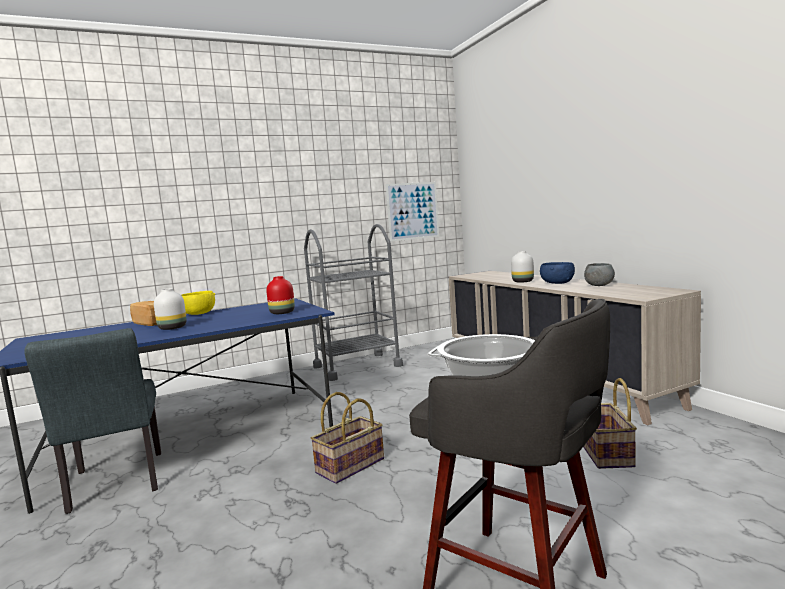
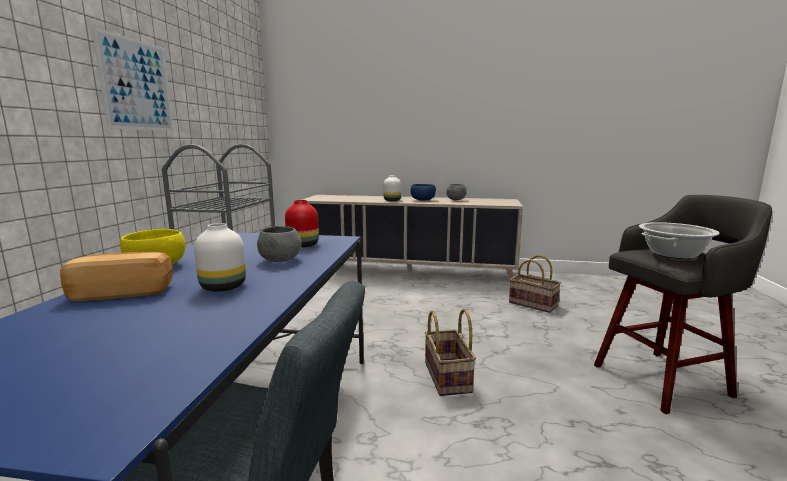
camera: 55 degrees left, 5 degrees up
(237, 320) = (280, 260): none -> grey bowl
(412, 211) = (240, 133): picture -> picture (137, 85)

